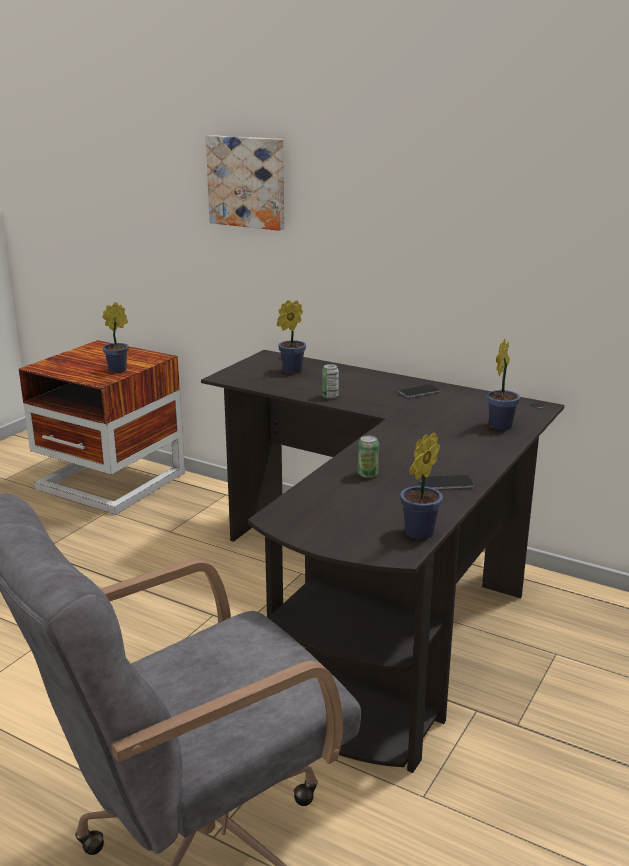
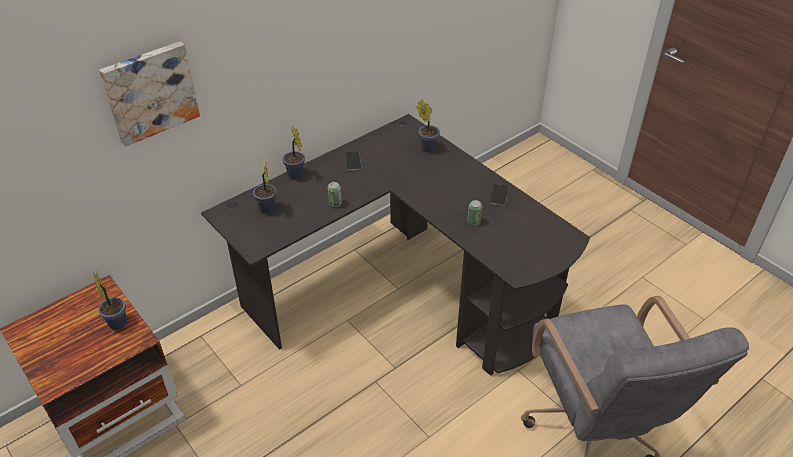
camera: 70 degrees left, 20 degrees up
(416, 534) = (555, 225): potted plant -> potted plant (296, 176)

